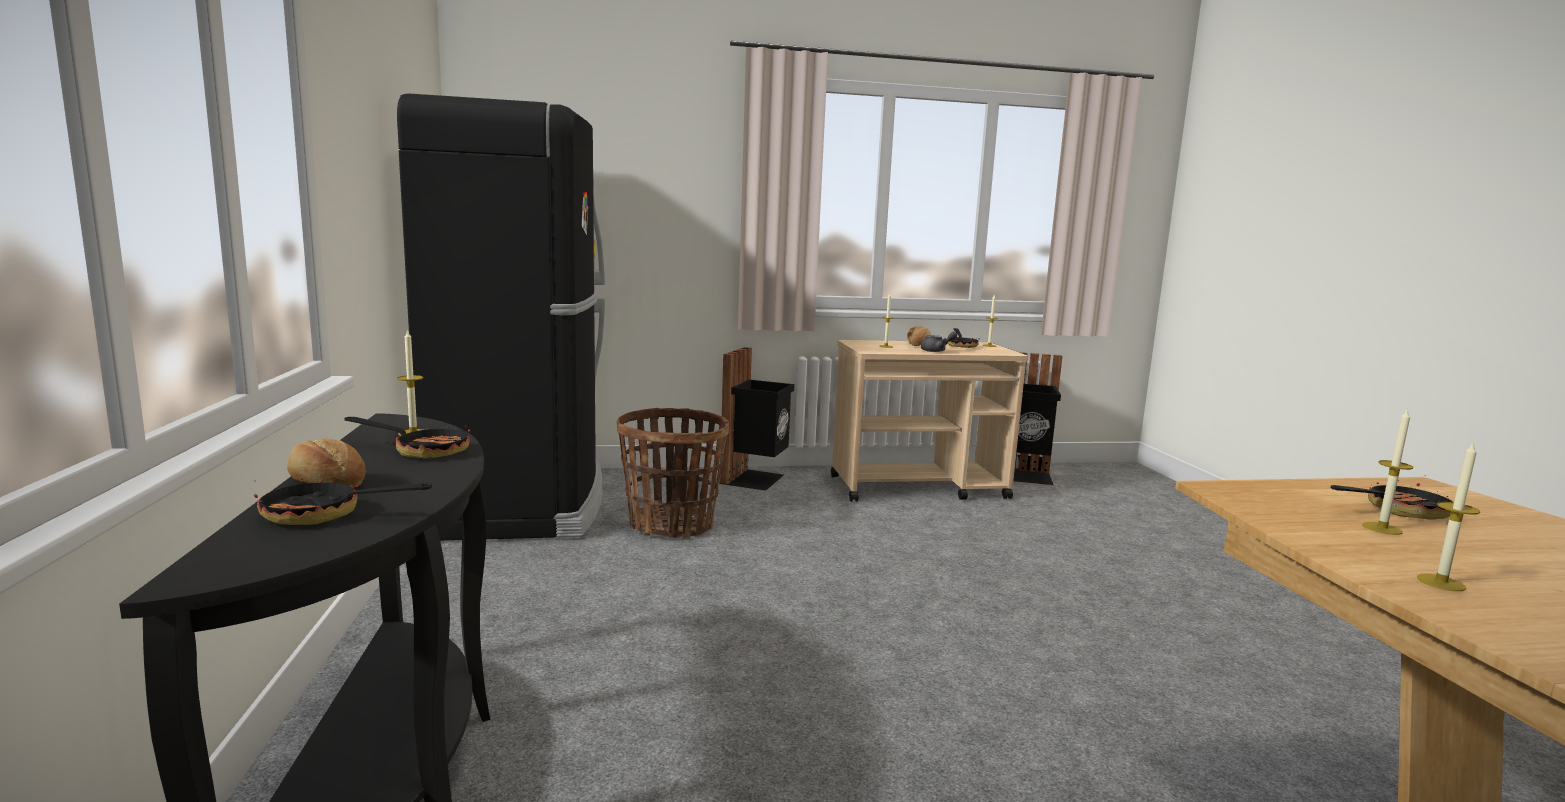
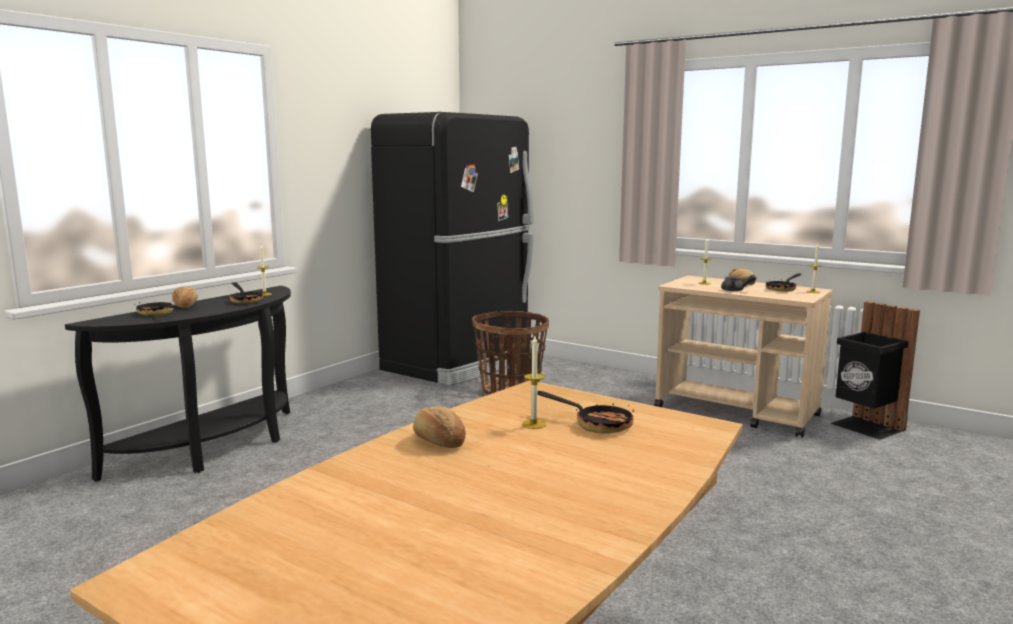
camera: 45 degrees right, 0 degrees up
(756, 479) = (620, 380): black trash can -> none
(1441, 582) = (438, 442): candle -> bread

